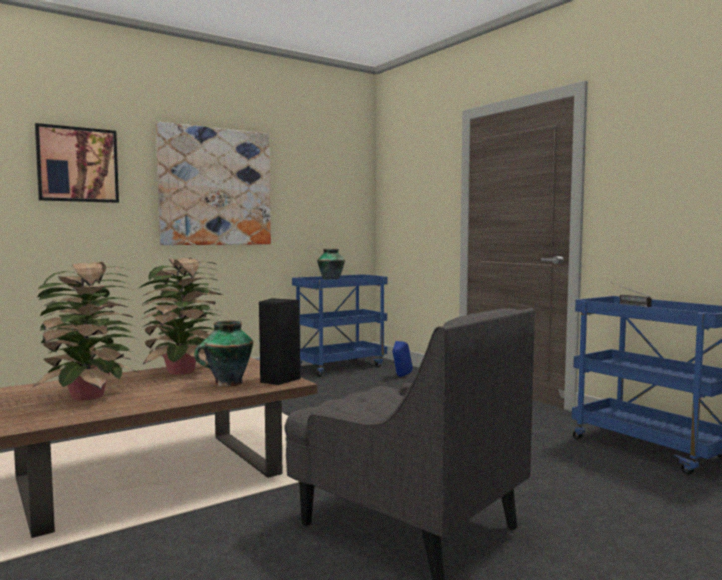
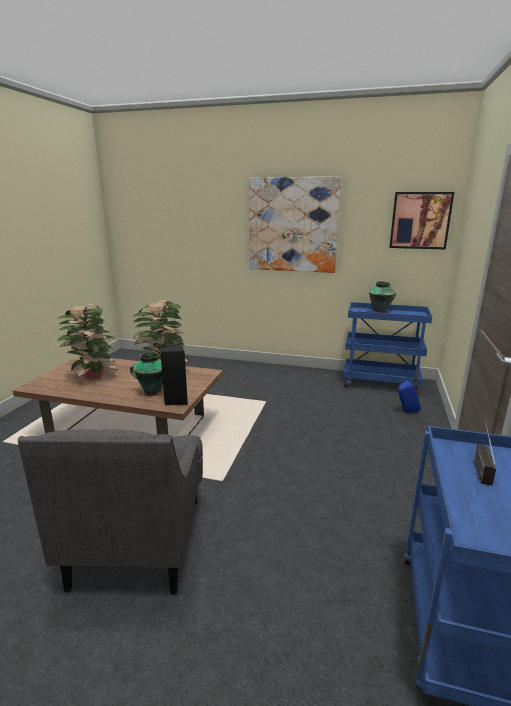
camera: 50 degrees right, 15 degrees up
(77, 164) = (201, 213): picture -> picture (420, 220)

